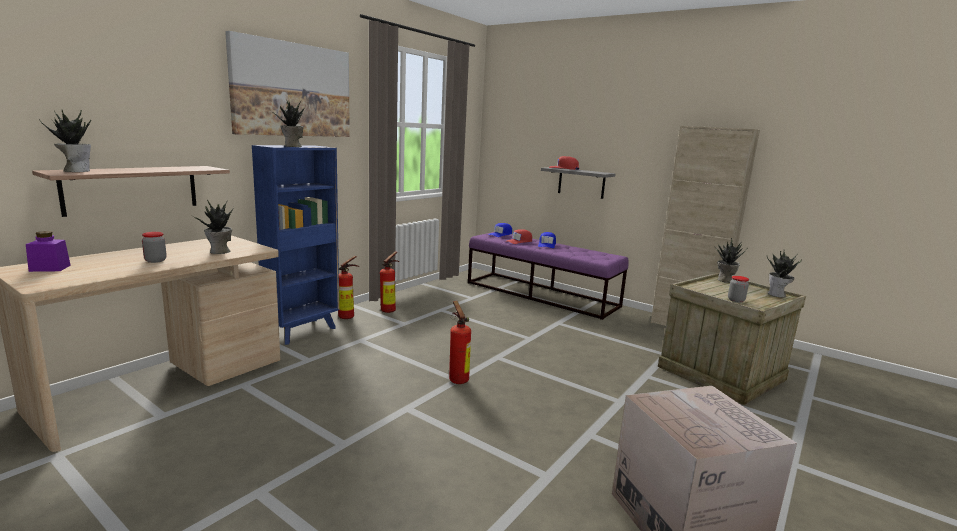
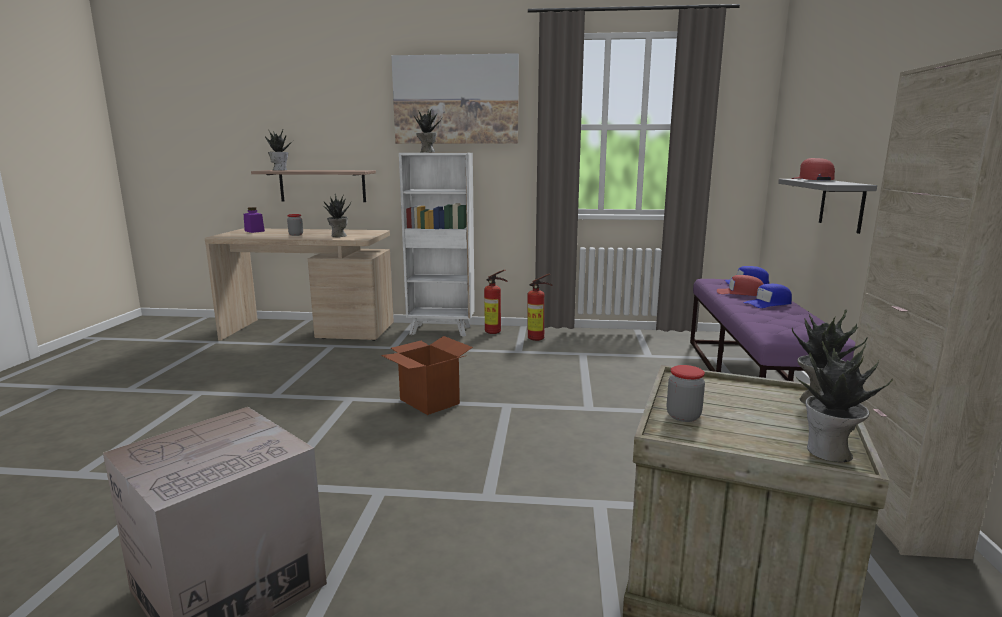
camera: 60 degrees right, 0 degrees up
(303, 331) = (441, 330): blue bookcase -> white bookcase
(457, 379) = (429, 401): fire extinguisher -> cardboard box

